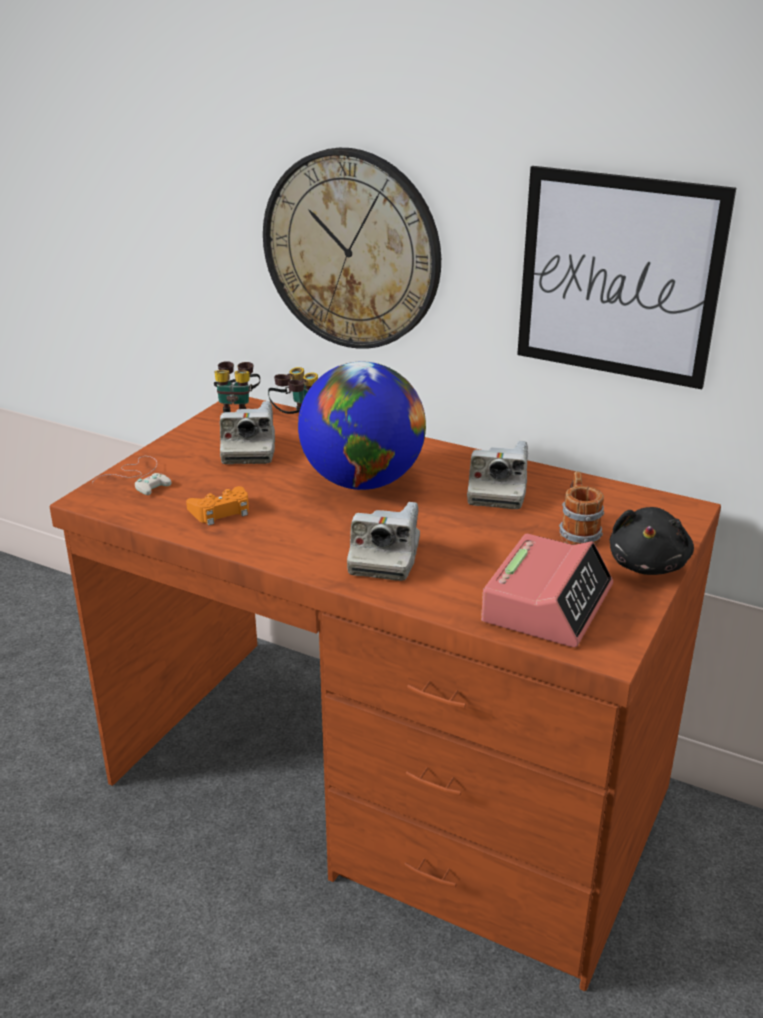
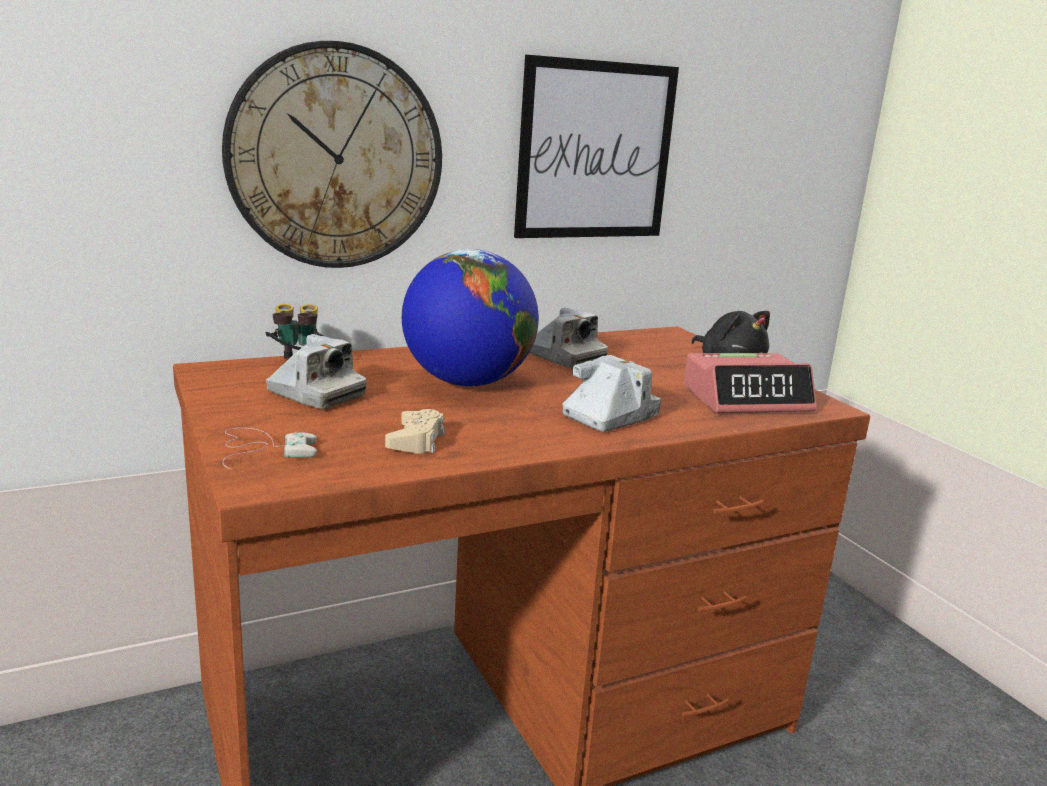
camera: 55 degrees left, 10 degrees down
(221, 511) = (416, 440): orange game controller -> beige game controller
(237, 408) = (215, 371): binoculars -> none
(385, 558) = (610, 416): camera -> camera turned 90 degrees counterclockwise
(547, 604) = (747, 399): alarm clock -> alarm clock turned 105 degrees clockwise
(577, 532) = (660, 361): mug -> none

